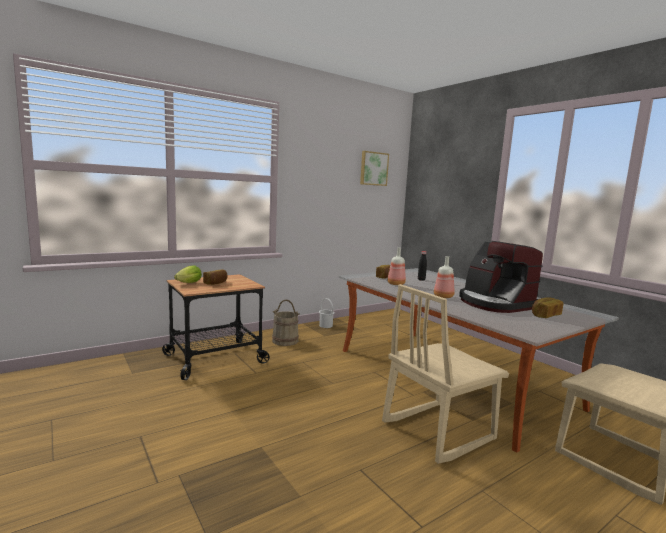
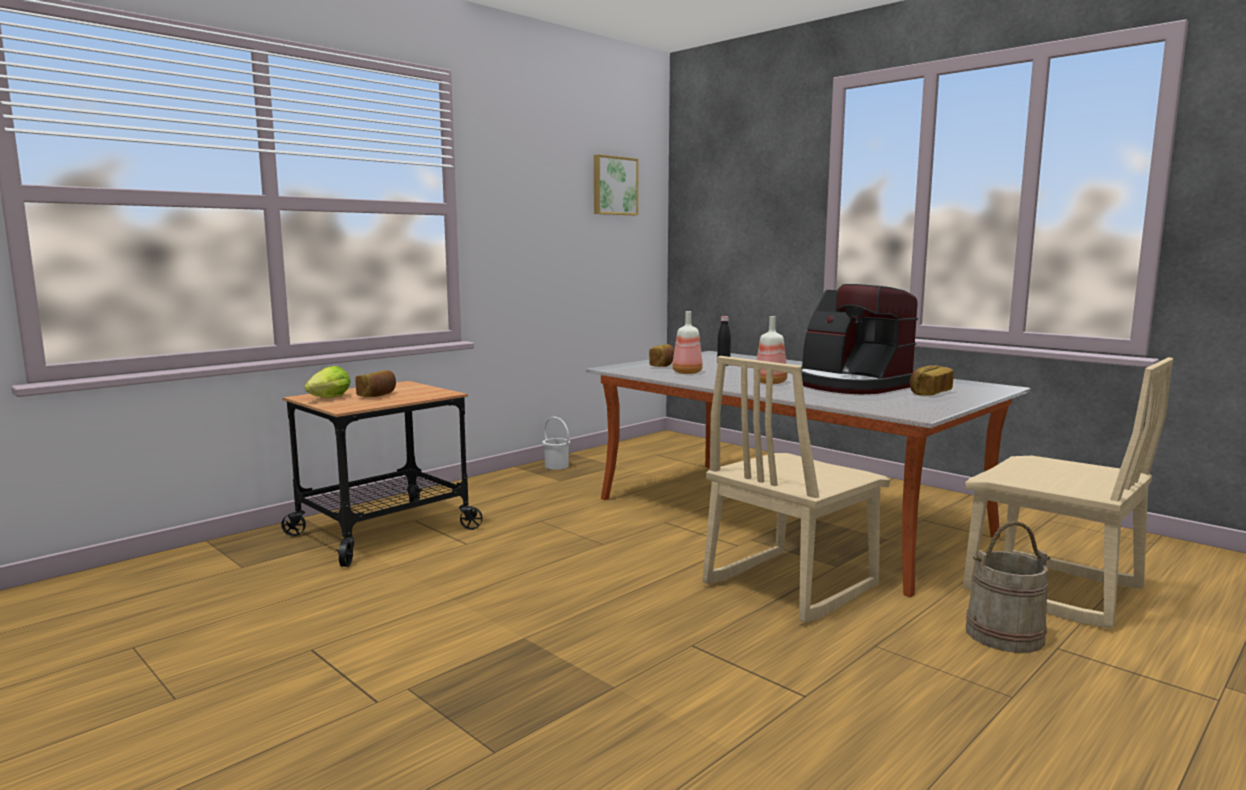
camera: 10 degrees left, 0 degrees up
(285, 341) = (495, 494): beige bucket -> beige bucket (1004, 635)

